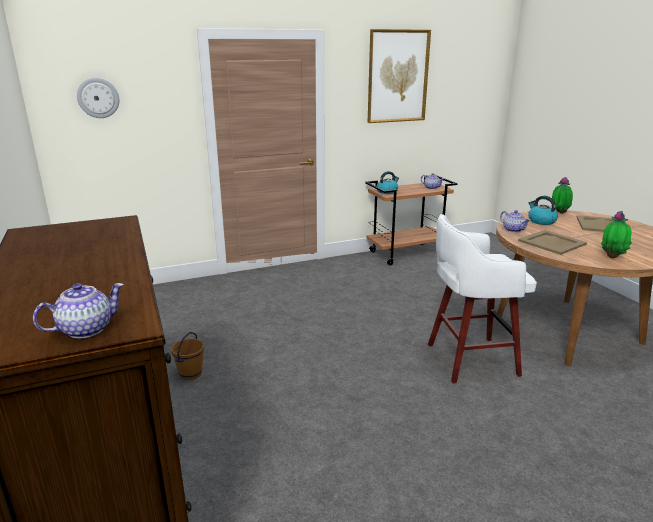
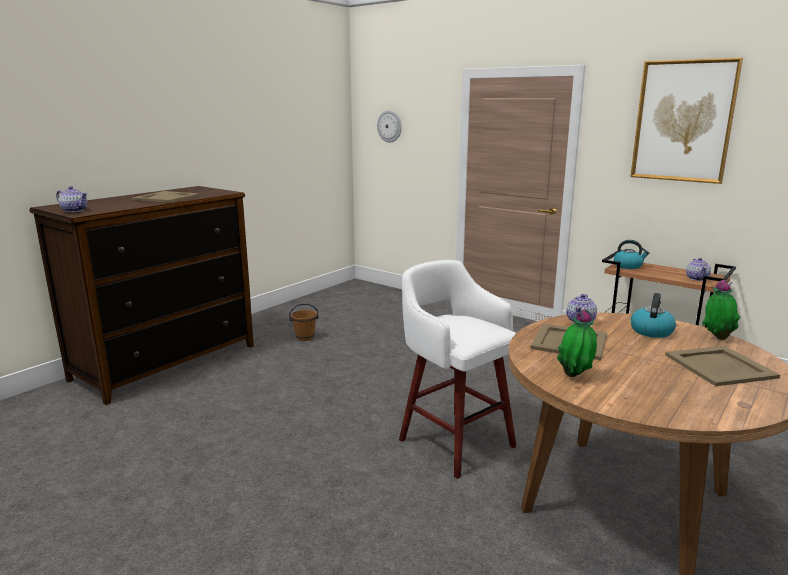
camera: 60 degrees right, 5 degrees down
(86, 256) = (165, 197): none -> beige tray

